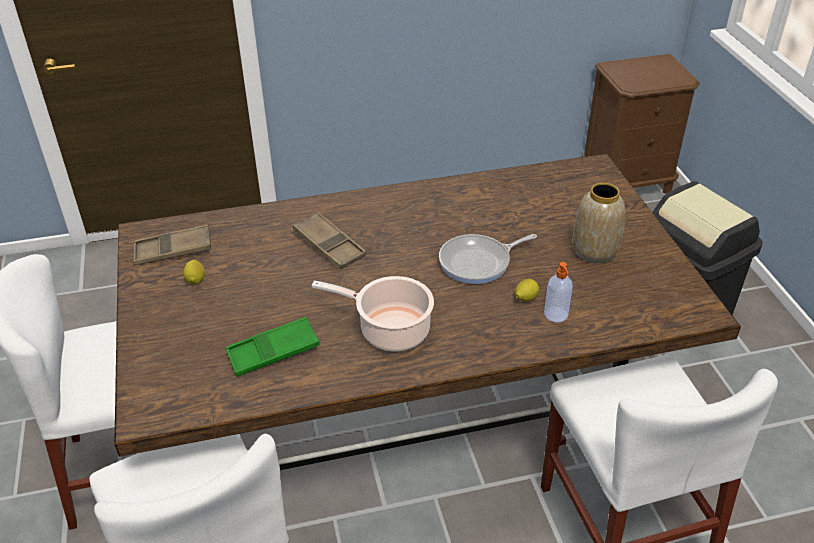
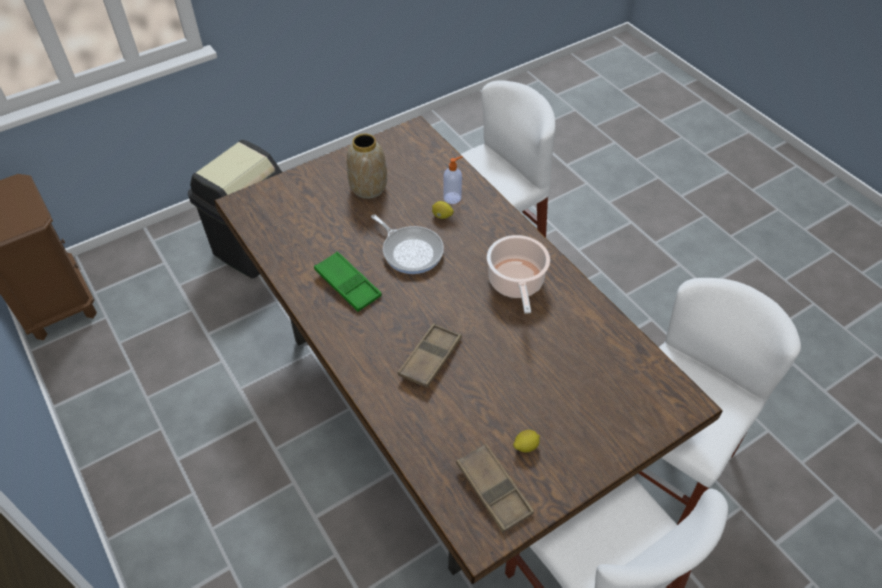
camera: 110 degrees left, 10 degrees up
(273, 352) = (579, 348): green tray -> green tray (348, 285)

